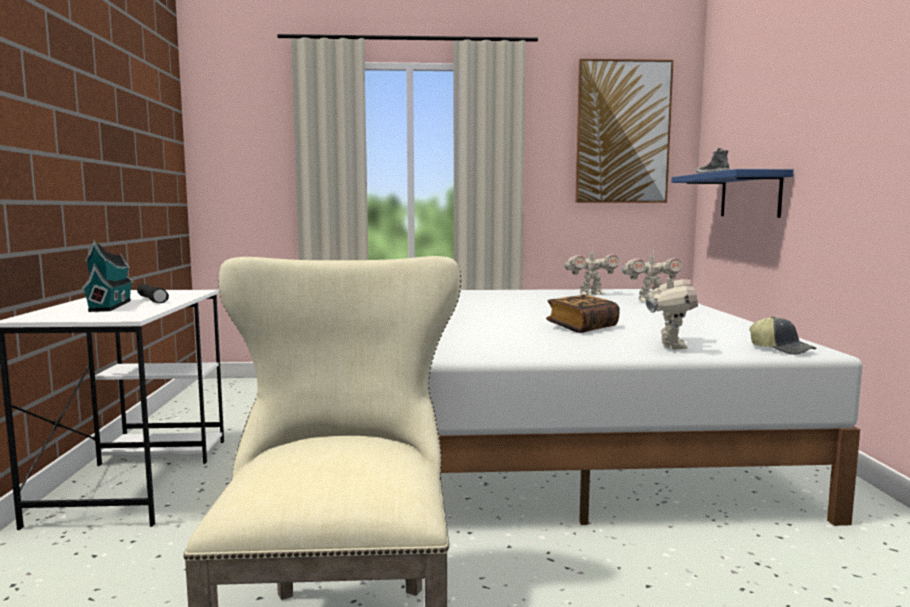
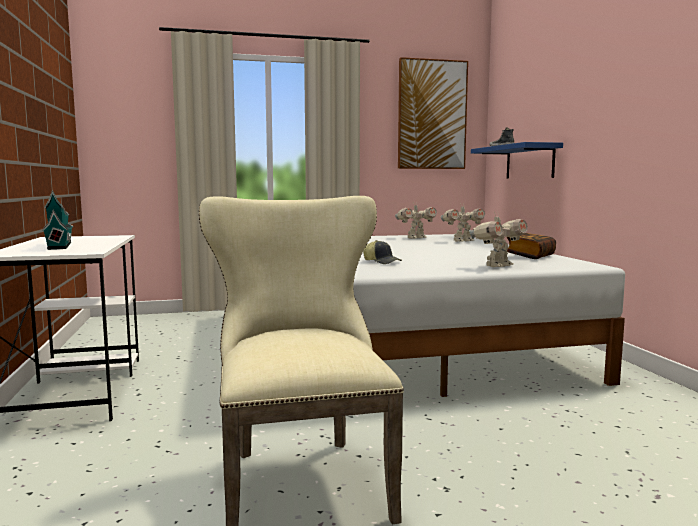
camera: 10 degrees left, 0 degrees up
(153, 300) = (89, 242): black flashlight -> none
(582, 327) = (427, 257): book -> book (530, 256)
(670, 346) = (497, 266): toy robot -> toy robot turned 45 degrees clockwise
(782, 349) = (572, 265): cap -> cap (382, 262)

